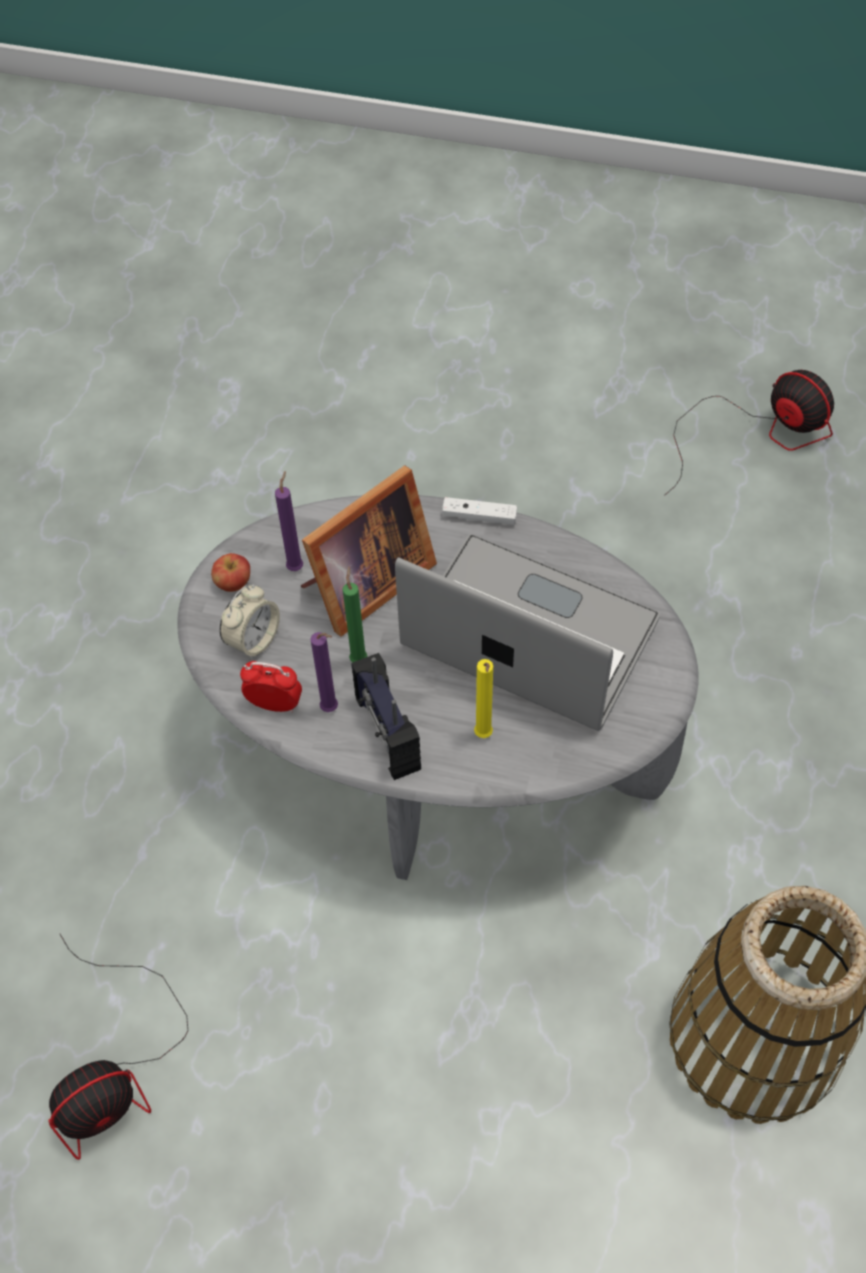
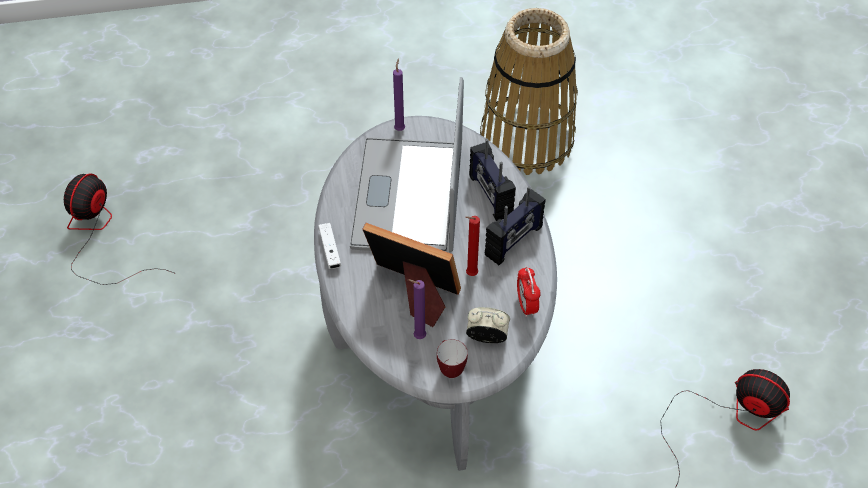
camera: 115 degrees left, 5 degrees down
(233, 583) = (449, 368): apple -> mug
(332, 709) = (513, 274): purple candle -> purple candle (400, 128)
(359, 657) = (470, 274): green candle -> red candle
(483, 736) = (490, 195): yellow candle -> radio

